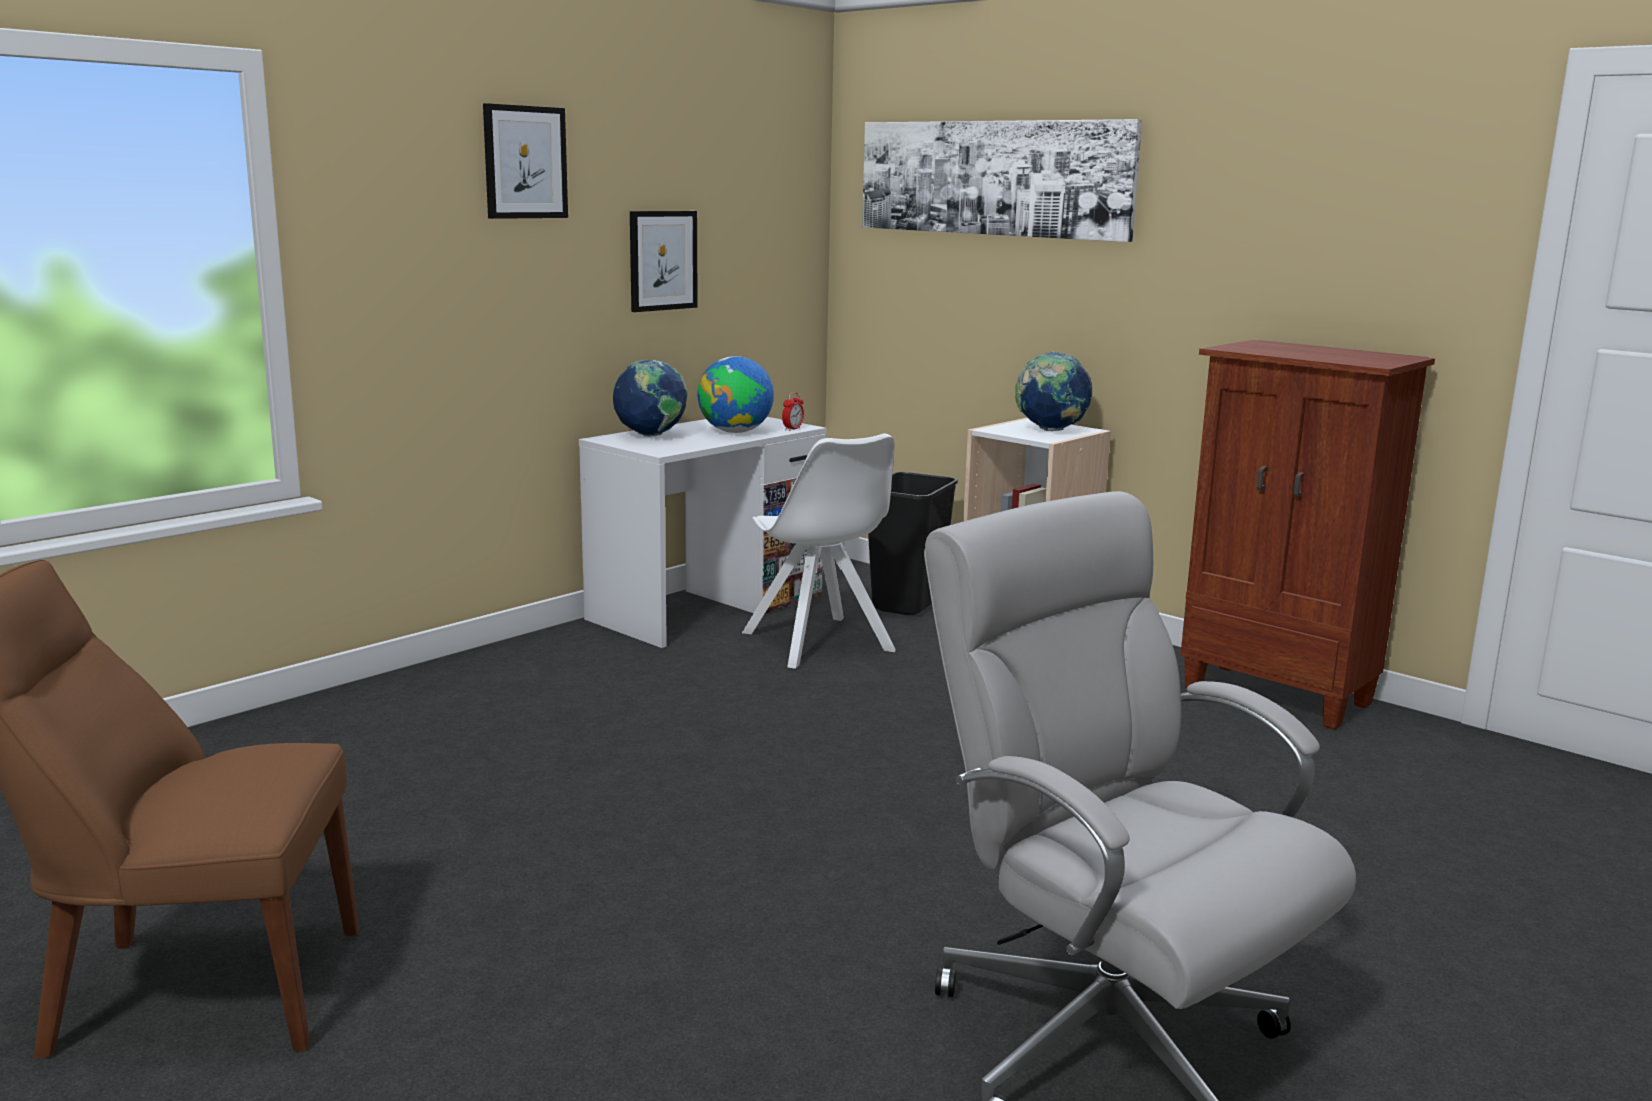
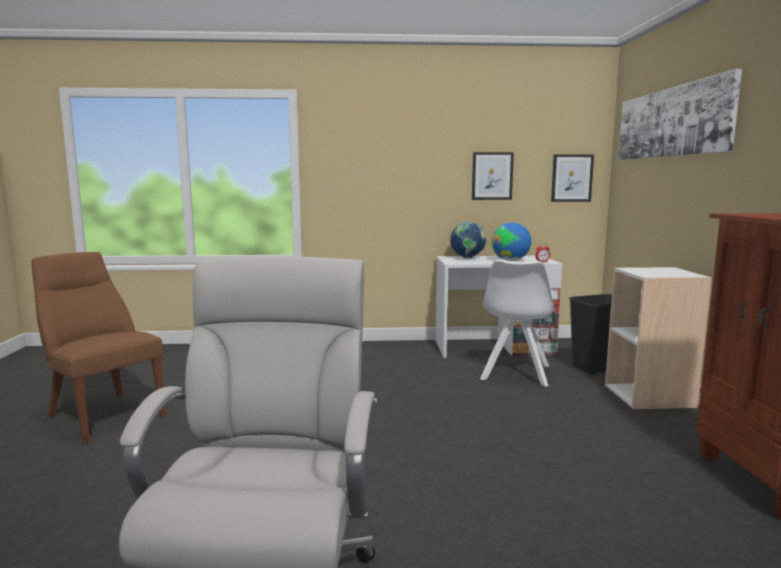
camera: 45 degrees right, 5 degrees down
(525, 162) = (415, 130): picture -> picture (571, 178)
(1050, 430) = (665, 273): globe -> none

